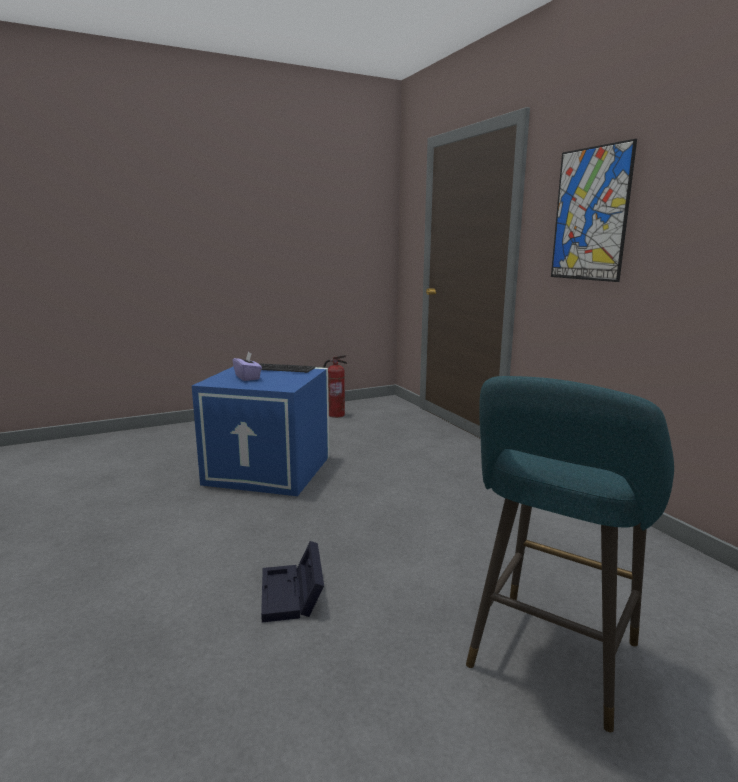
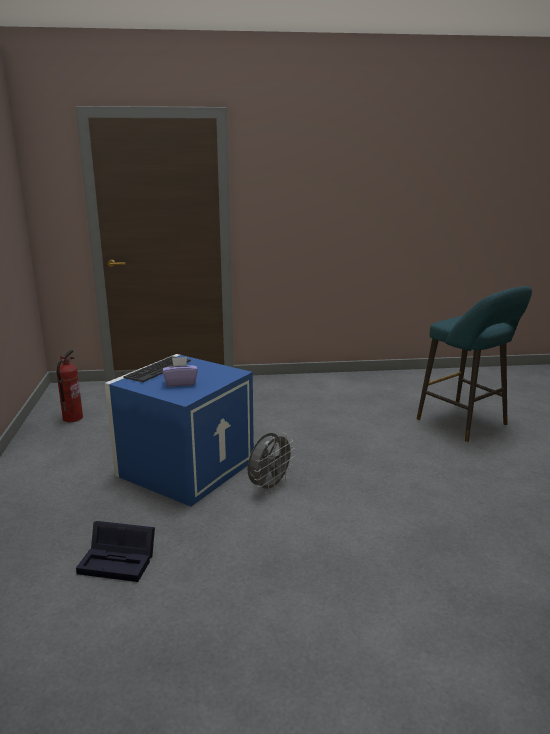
camera: 70 degrees left, 5 degrees up
(245, 513) = (269, 487): none -> grey fan
(292, 595) = (396, 478): black storage box -> black storage box (120, 561)
(590, 214) = (299, 193): picture -> none

